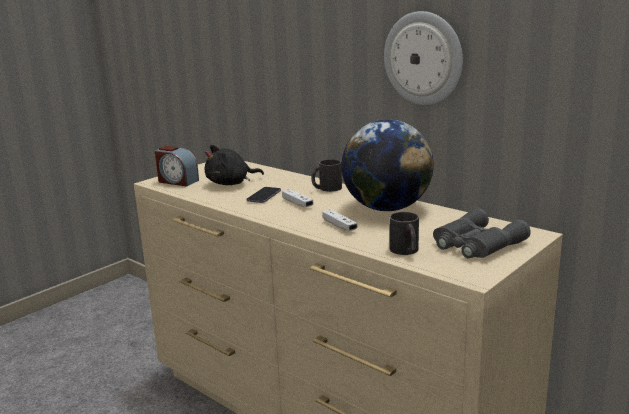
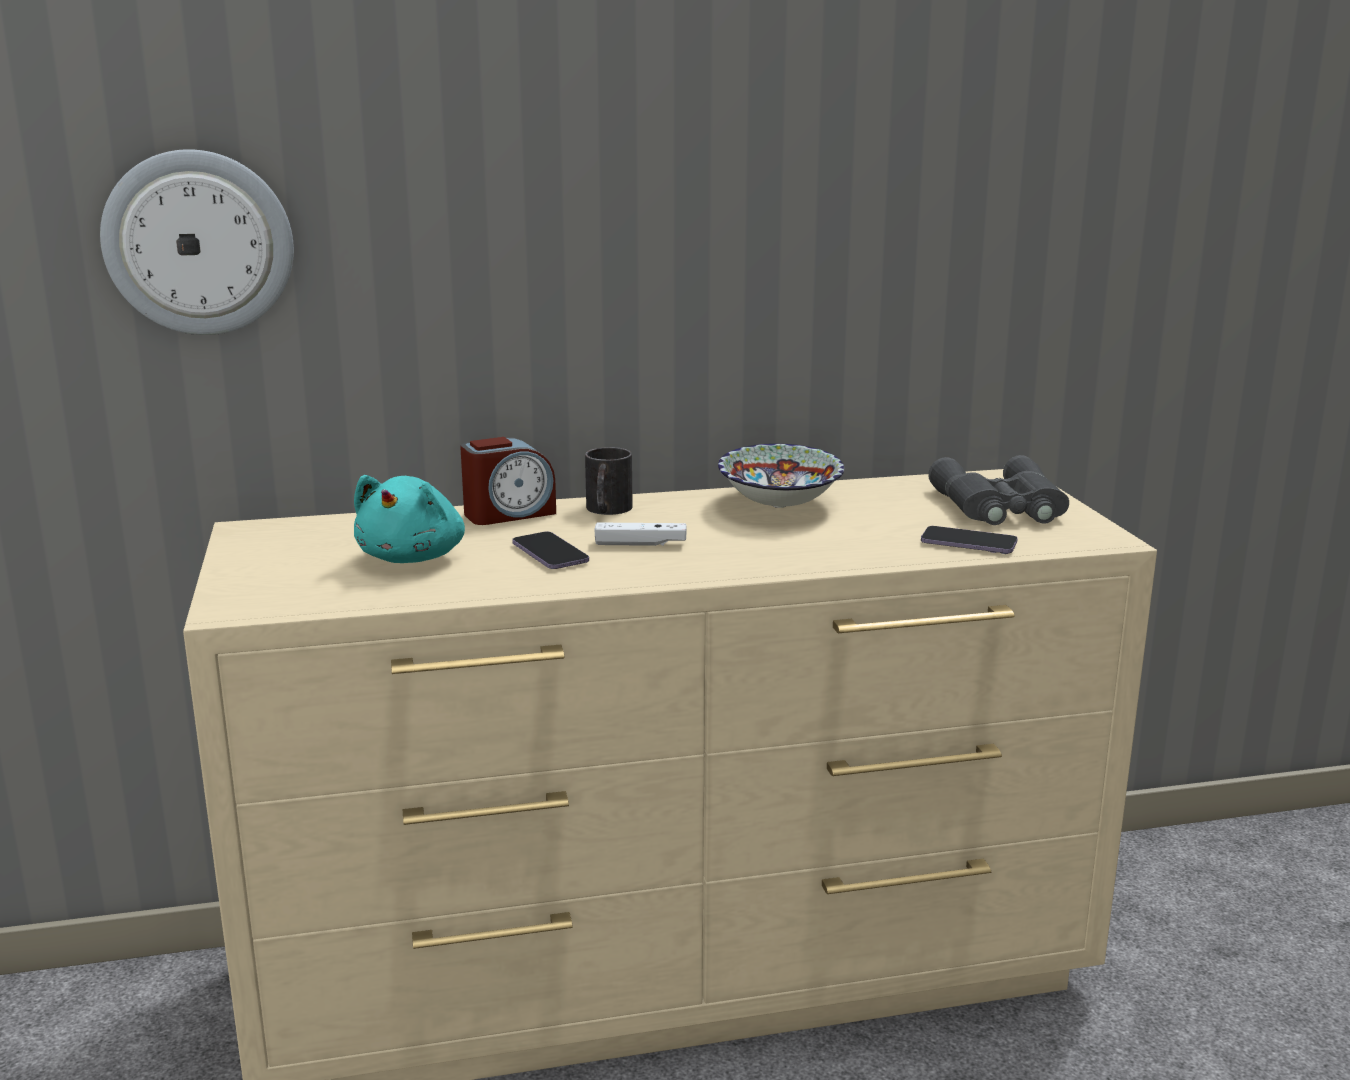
camera: 55 degrees left, 0 degrees up
(177, 181) = (284, 591): alarm clock -> alarm clock (509, 514)
(231, 183) = (414, 557): black plush toy -> turquoise plush toy
(339, 226) = (801, 548): white game controller -> none
(387, 208) = (778, 505): globe -> bowl
(406, 251) = (968, 543): black mug -> phone
(423, 58) = (774, 223): wall clock -> wall clock (199, 243)

